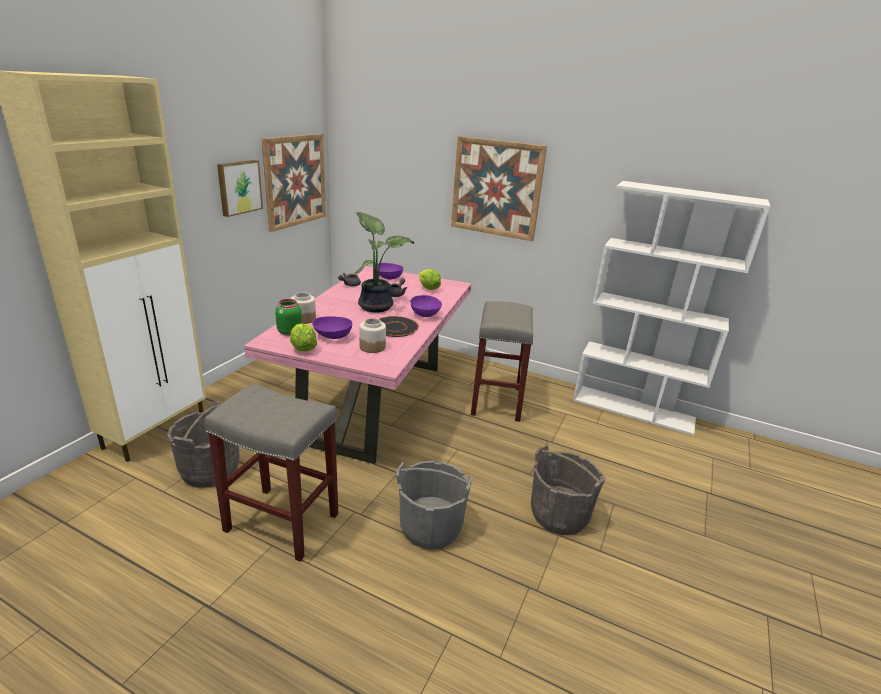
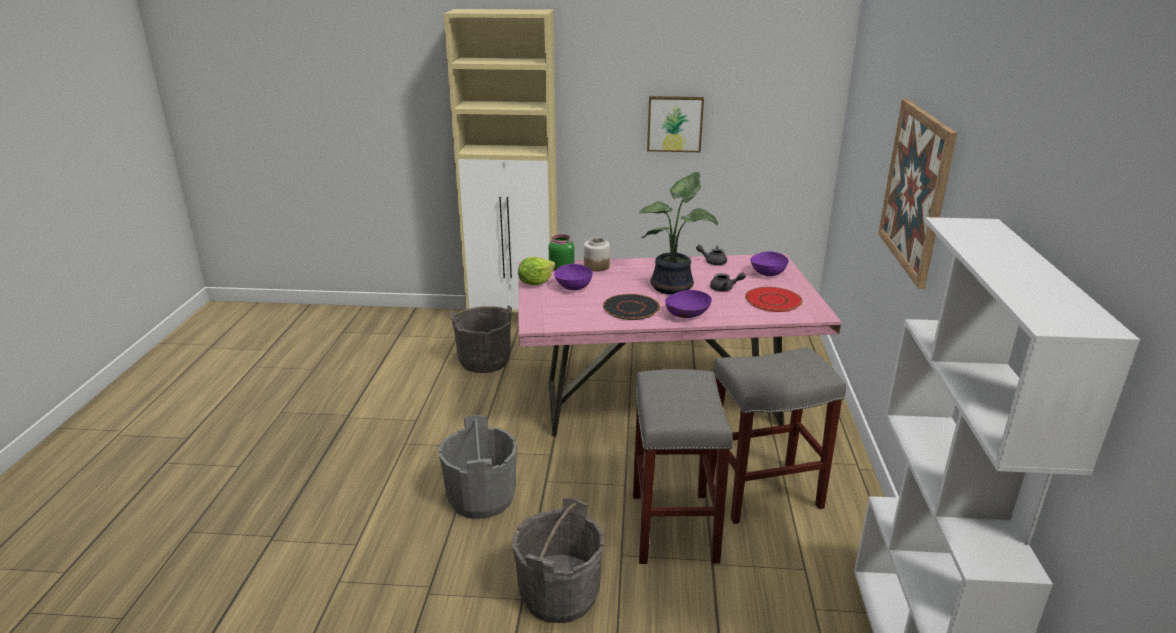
camera: 70 degrees right, 0 degrees up
(280, 522) = (443, 414): grey stool -> grey stool (672, 526)
(295, 181) = (769, 129): picture -> none
(372, 347) = (571, 308): jar -> none
(428, 288) = (772, 300): lettuce -> red plate

